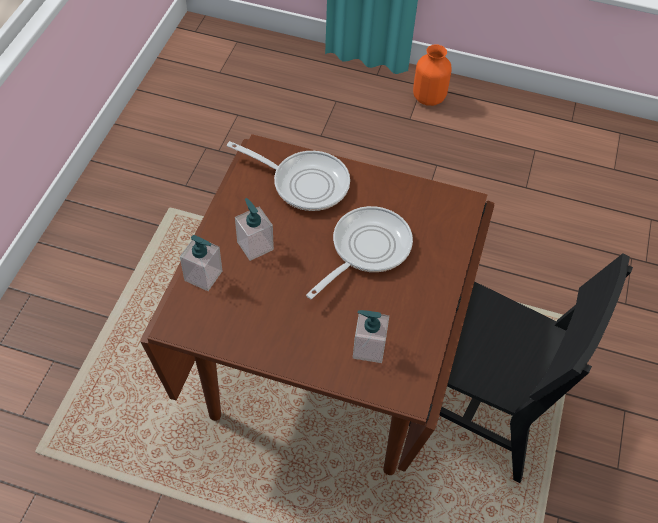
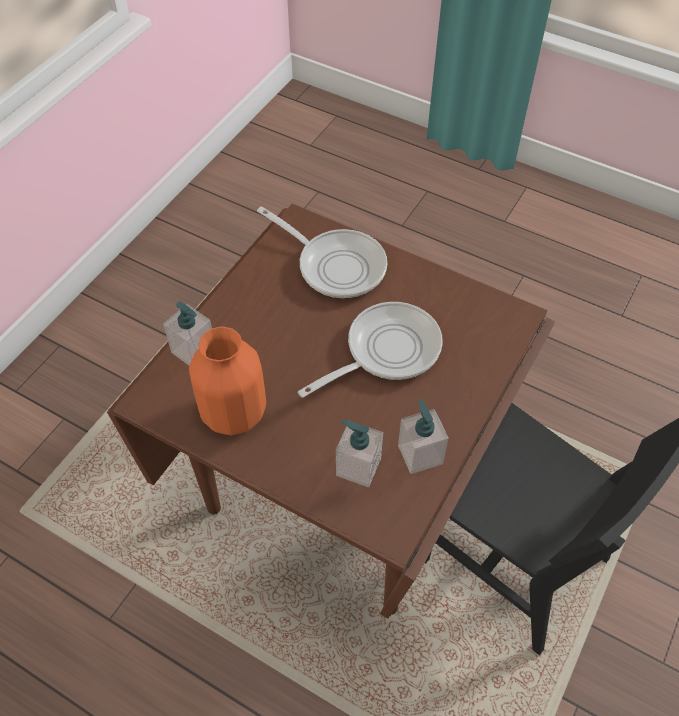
camera: 15 degrees right, 0 degrees up
(255, 245) = (260, 326): soap dispenser -> soap dispenser (420, 454)
(429, 97) = (531, 200): orange vase -> orange vase (235, 412)

